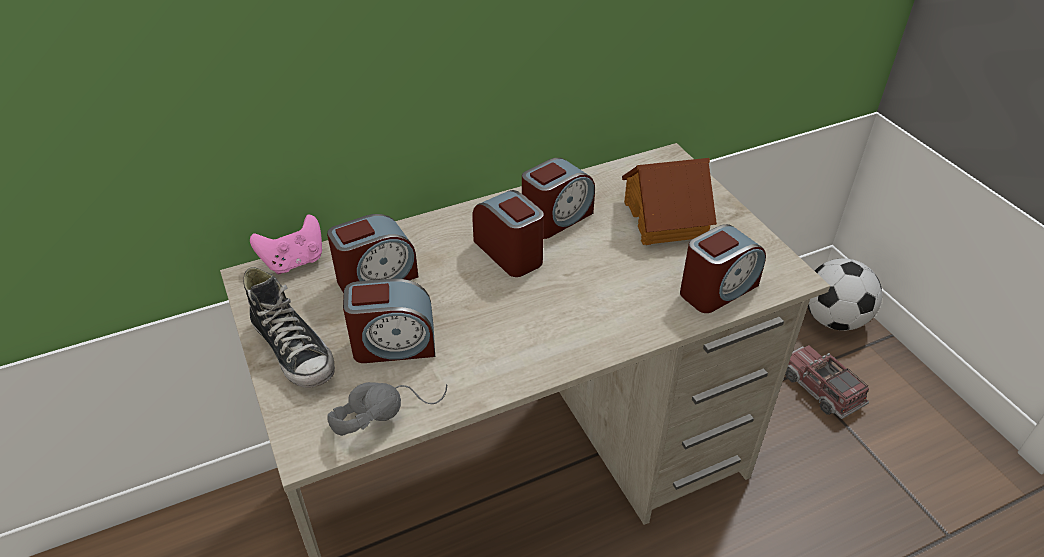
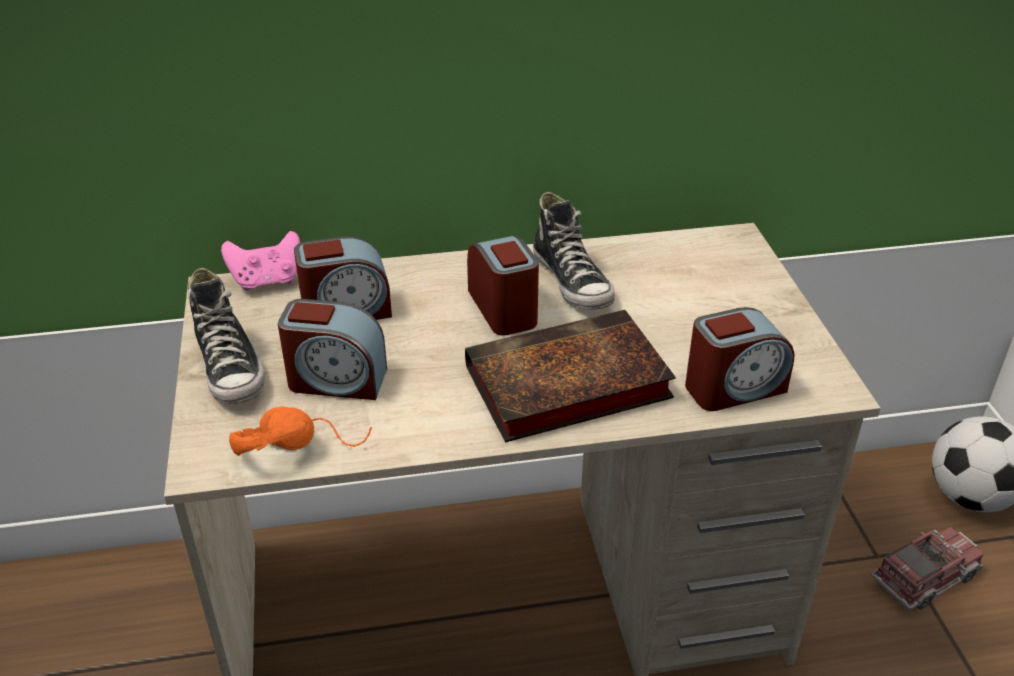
camera: 15 degrees right, 5 degrees down
(387, 411) = (300, 444): grey headphones -> orange headphones
(556, 218) = (573, 282): alarm clock -> shoe
(585, 313) = (563, 386): none -> book
(666, 219) = (704, 302): toy house -> none
(821, 389) = (925, 578): toy truck -> toy truck turned 75 degrees clockwise

